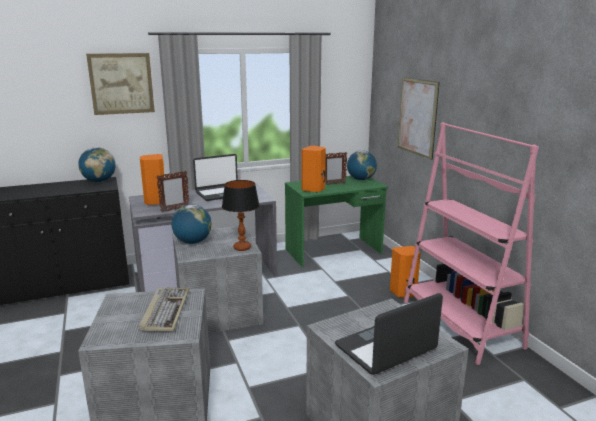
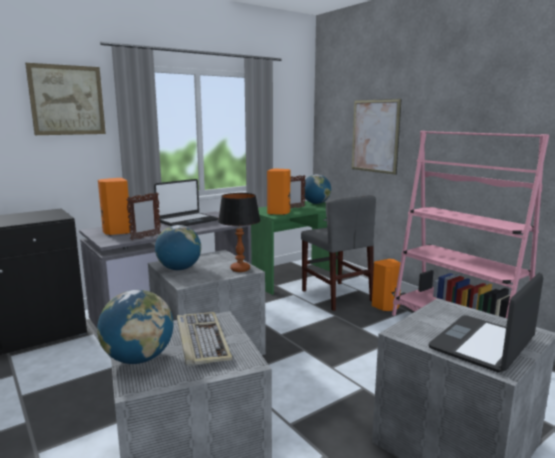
camera: 15 degrees left, 5 degrees down
(99, 181) = (44, 212): globe -> globe (139, 358)
(362, 275) = (336, 295): none -> grey chair

